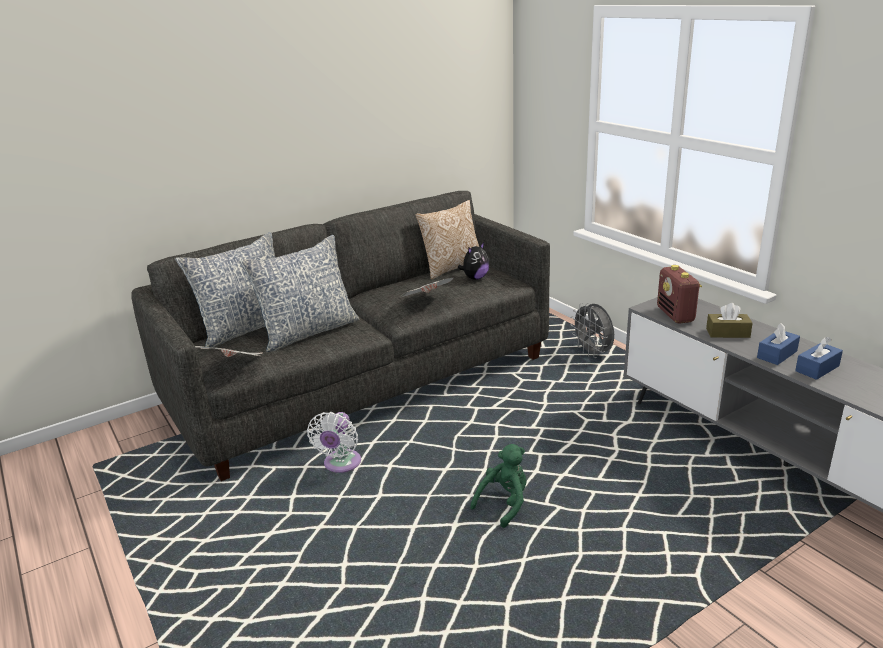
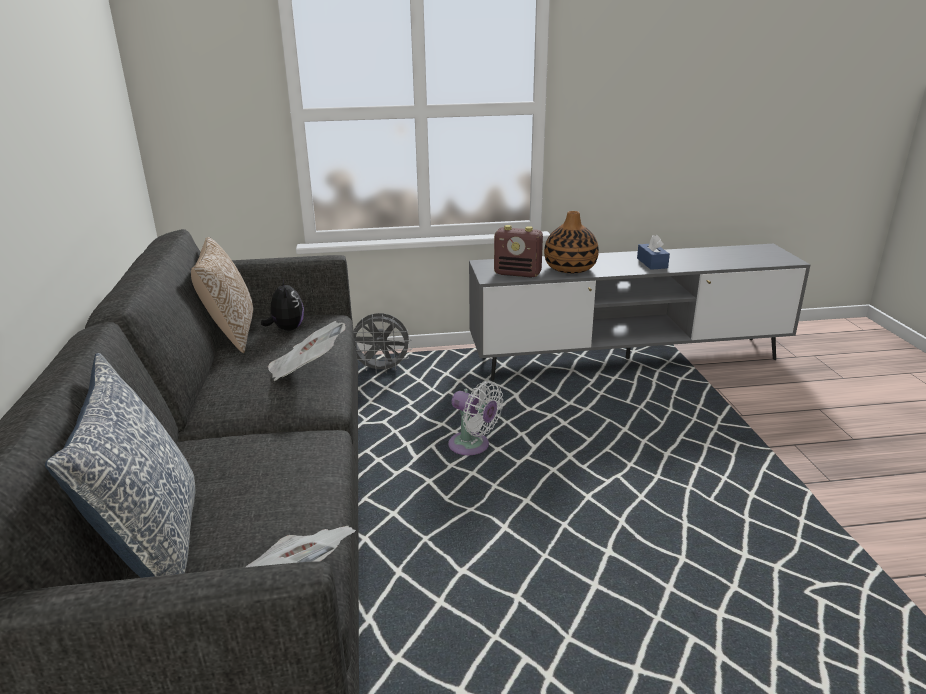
camera: 65 degrees left, 0 degrees up
(308, 332) = (256, 481): pillow -> none
(341, 465) = (421, 618): white fan -> white fan (472, 446)
(504, 503) = (590, 507): green plush toy -> none
(727, 333) = (570, 268): brown tissue box -> vase
(777, 354) = (620, 266): blue tissue box -> none

